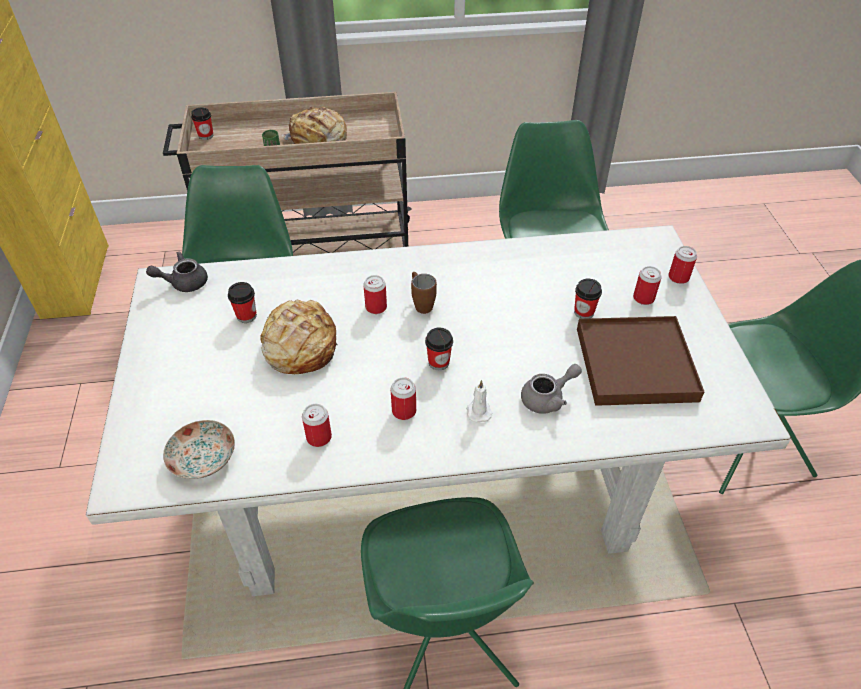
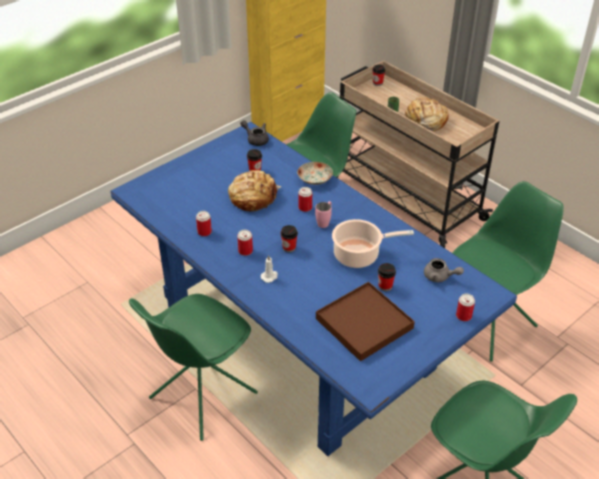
camera: 55 degrees right, 5 degrees down
(203, 459) = (162, 205): plate -> plate (314, 179)
(421, 304) = (324, 222): brown mug -> pink mug
(428, 476) = (297, 337): white dining table -> blue dining table
(510, 305) = (359, 255): none -> cooking pot
(548, 398) = (303, 298): grey teapot -> grey teapot (440, 277)
(643, 298) = (425, 307): can -> none

